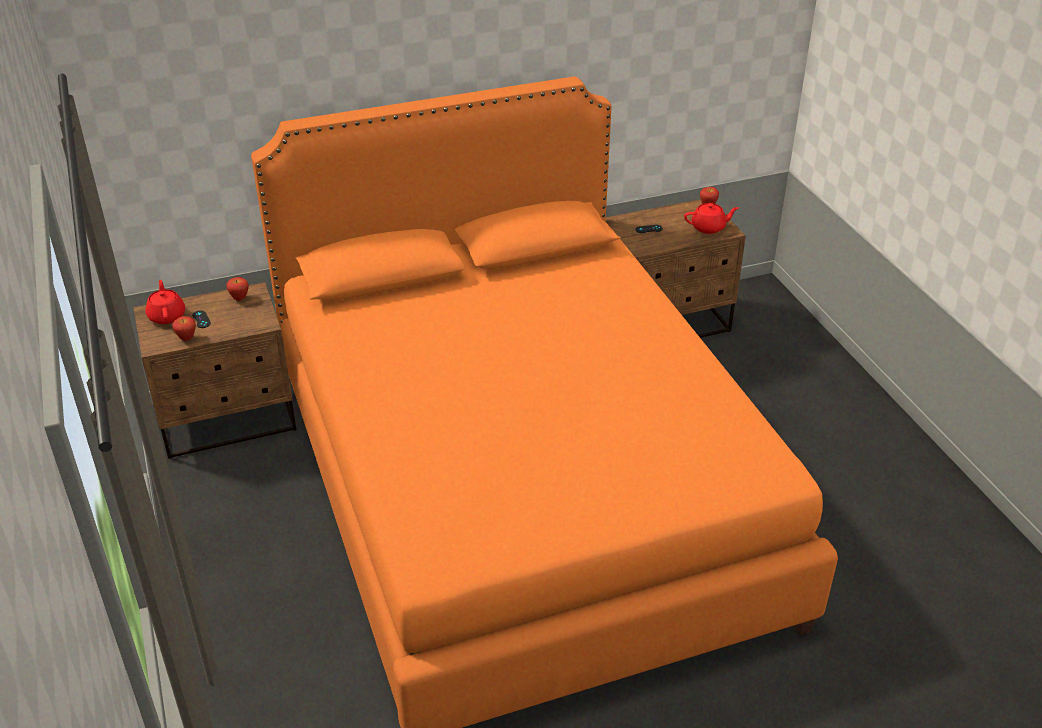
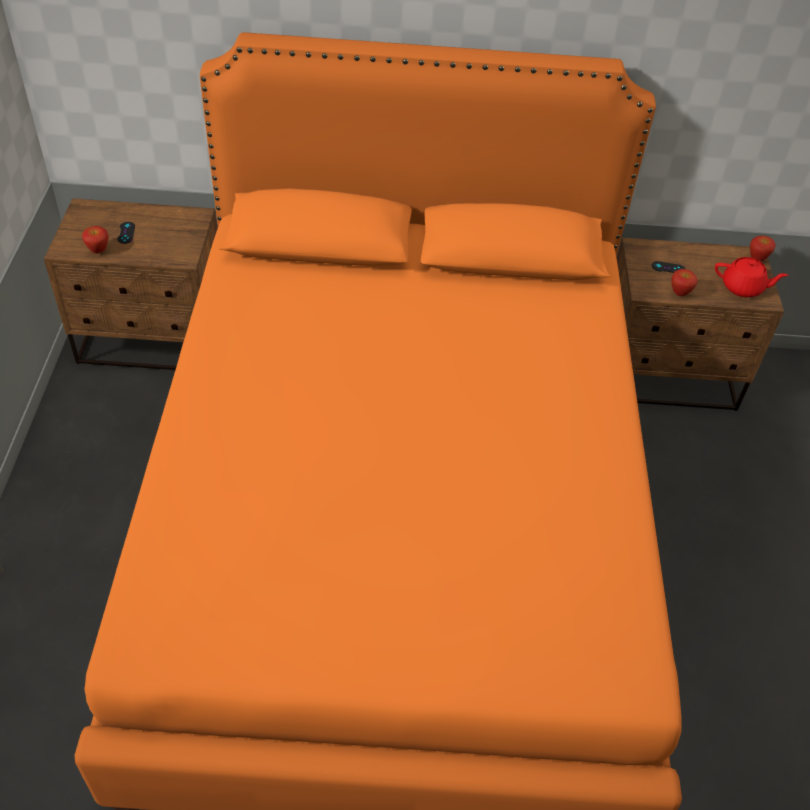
camera: 20 degrees right, 10 degrees up
(167, 316) = (97, 218): red teapot -> none
(239, 298) = (177, 220): apple -> apple (679, 293)

